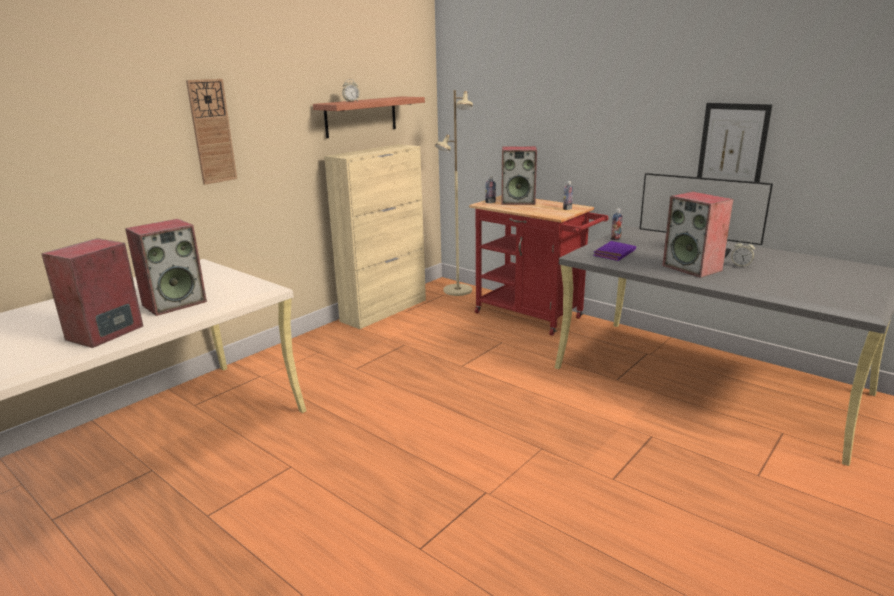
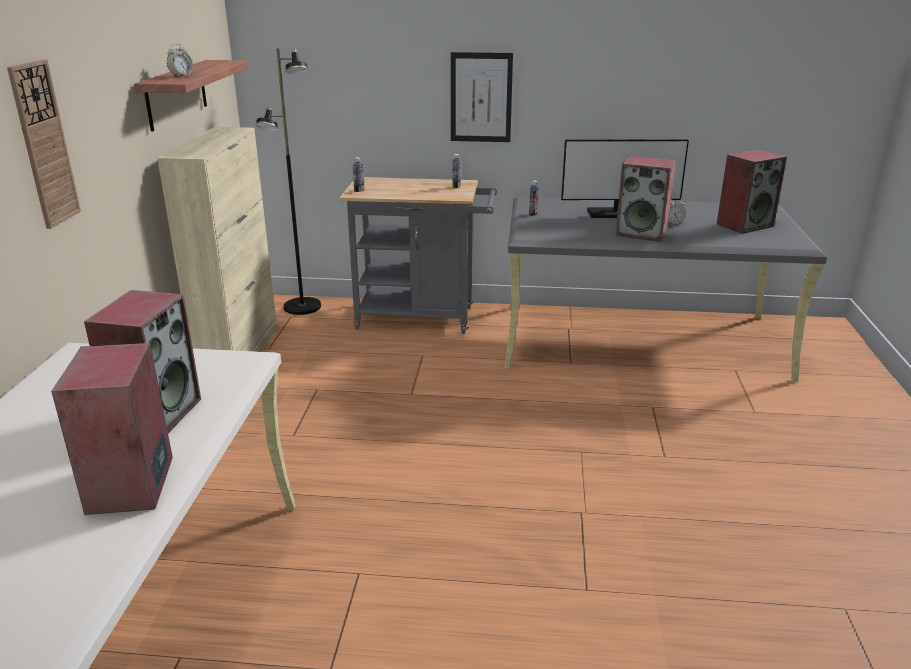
camera: 35 degrees left, 5 degrees up
(457, 291) = (302, 307): beige floor lamp -> black floor lamp
(518, 201) = (389, 185): speaker -> speaker (744, 225)
(534, 317) = (423, 317): red cart -> grey cart
(614, 253) = (556, 230): purple book -> none
(732, 148) = (623, 104): picture -> picture (481, 97)

